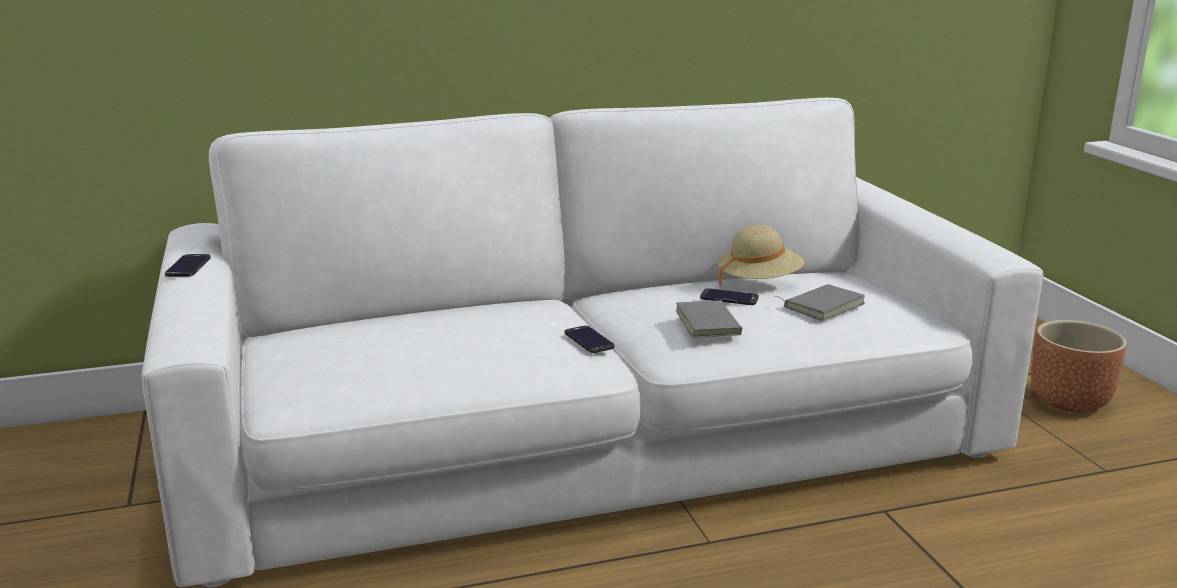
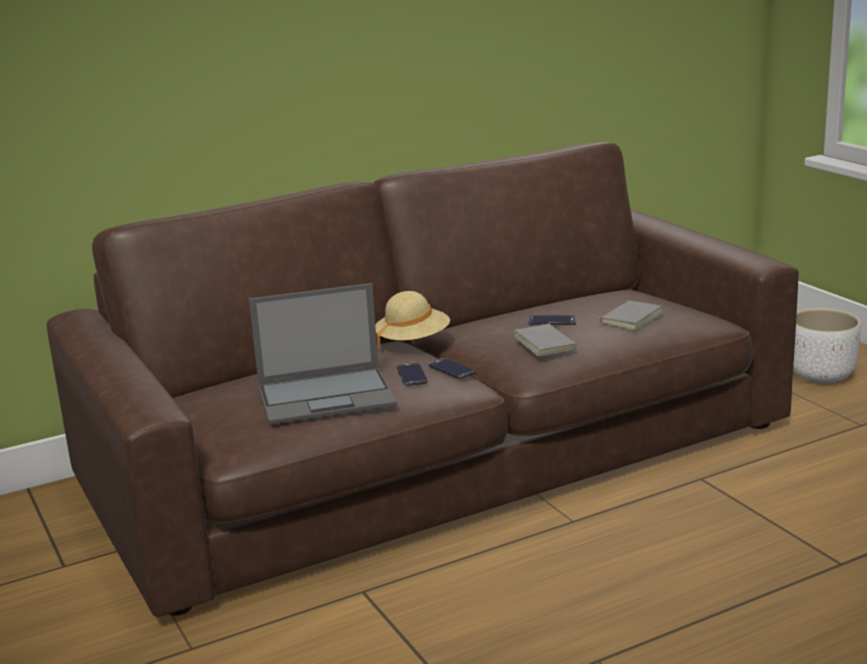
camera: 10 degrees left, 0 degrees up
(188, 266) = (97, 348): phone -> phone (412, 375)
(427, 353) = (328, 396): none -> laptop
(587, 436) = (439, 455): white sofa -> brown sofa
(759, 282) = (567, 306): beige hat -> beige hat (413, 342)
(1069, 402) = (821, 376): brown planter -> white planter

